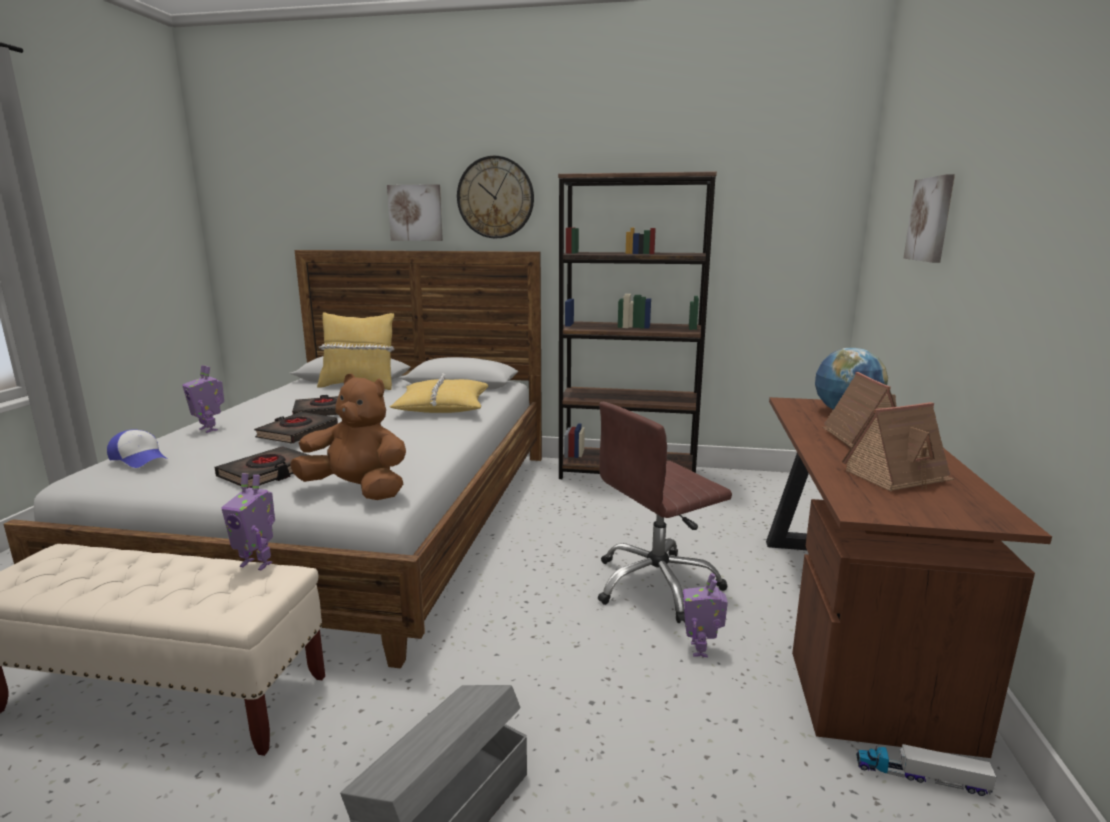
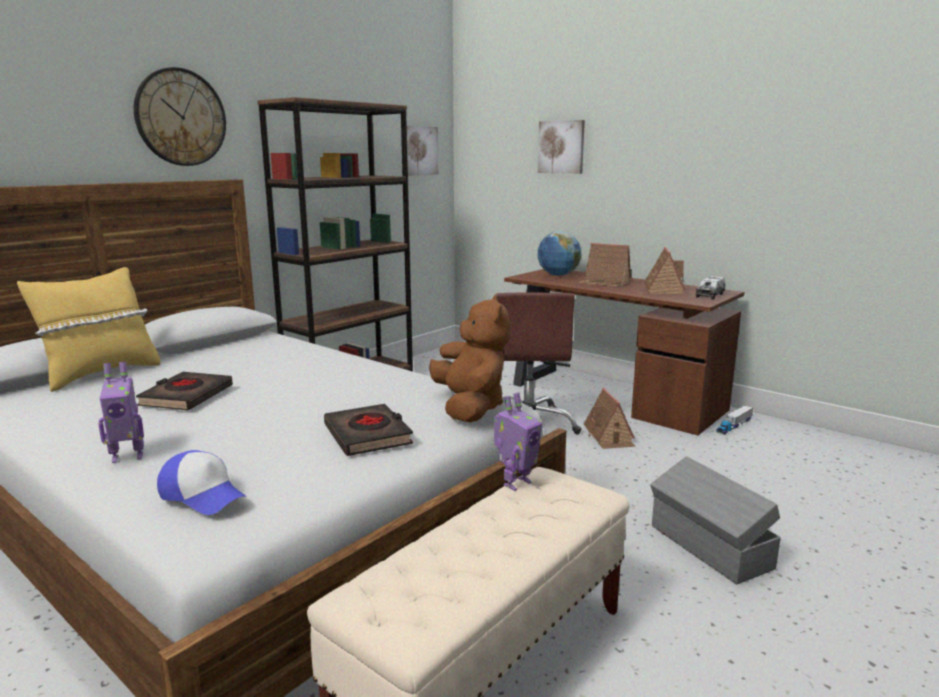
camera: 60 degrees left, 0 degrees up
(139, 458) = (203, 495): cap -> cap turned 60 degrees clockwise
(297, 432) = (254, 412): black book -> none
(357, 490) = (470, 407): brown plush toy -> brown plush toy turned 120 degrees clockwise
(415, 213) = (75, 133): picture -> picture (419, 151)
(442, 407) = (278, 356): yellow pillow -> none
(701, 649) = (609, 437): toy robot -> toy house
(938, 511) = (710, 295): none -> toy truck

